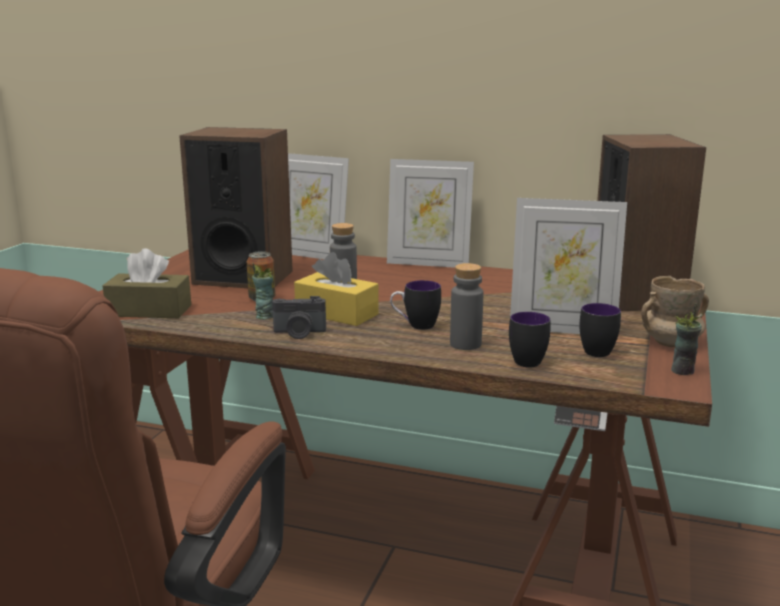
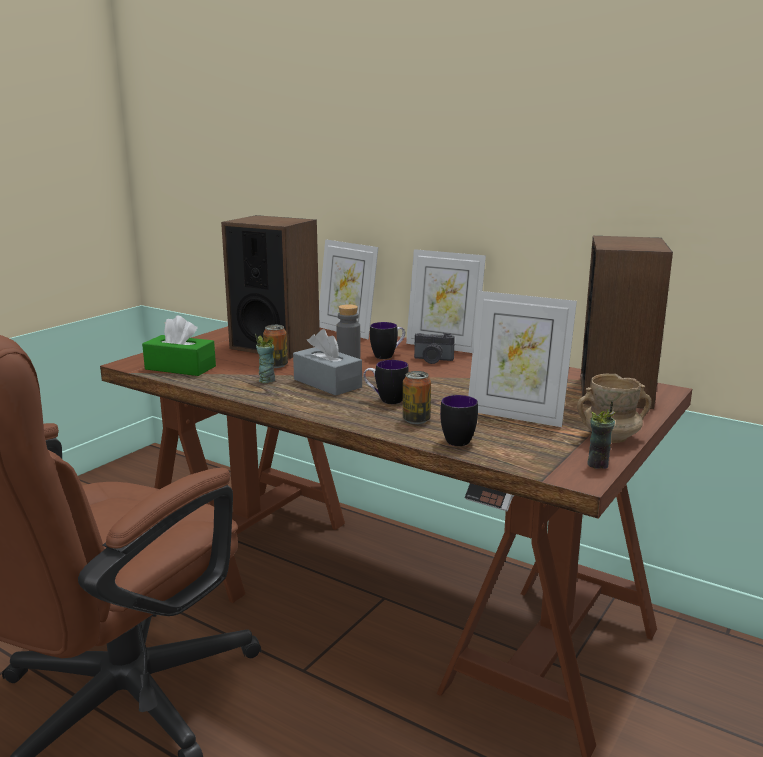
camera: 15 degrees right, 0 degrees up
(149, 311) = (180, 368): brown tissue box -> green tissue box
(299, 333) = (283, 397): camera -> camera (433, 360)
(336, 313) = (327, 383): yellow tissue box -> grey tissue box
(465, 344) = (416, 420): grey bottle -> can
(601, 350) = (535, 438): mug -> mug (388, 355)

